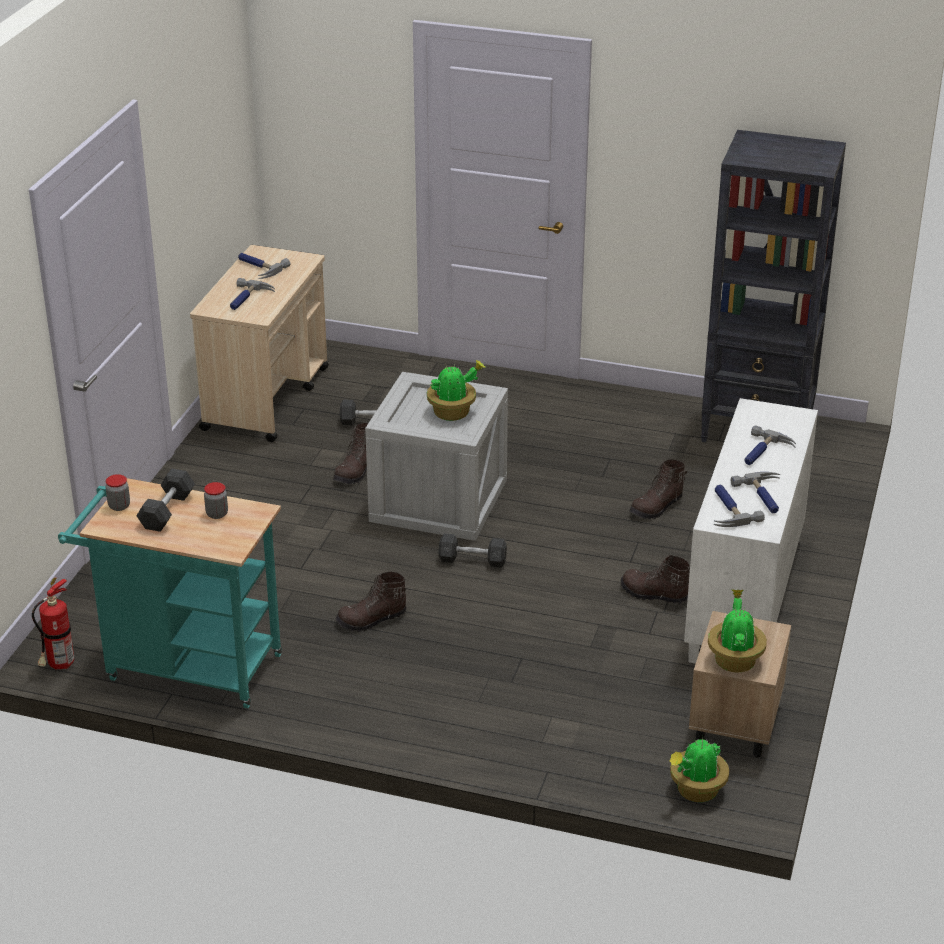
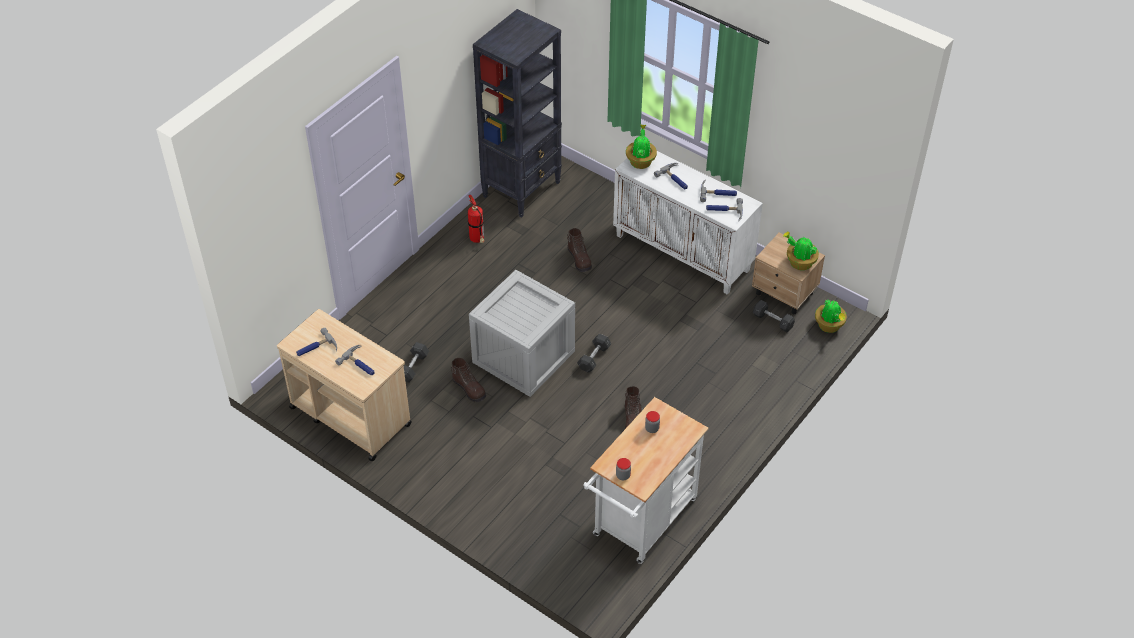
camera: 70 degrees left, 15 degrees up
(59, 666) = (615, 589): fire extinguisher -> fire extinguisher (477, 240)
(167, 511) = (638, 452): grey dumbbell -> grey dumbbell (773, 321)
(184, 666) = (641, 523): turquoise cart -> white cart
(453, 412) = (527, 303): potted plant -> potted plant (640, 161)
(653, 594) = (662, 288): brown boot -> none

